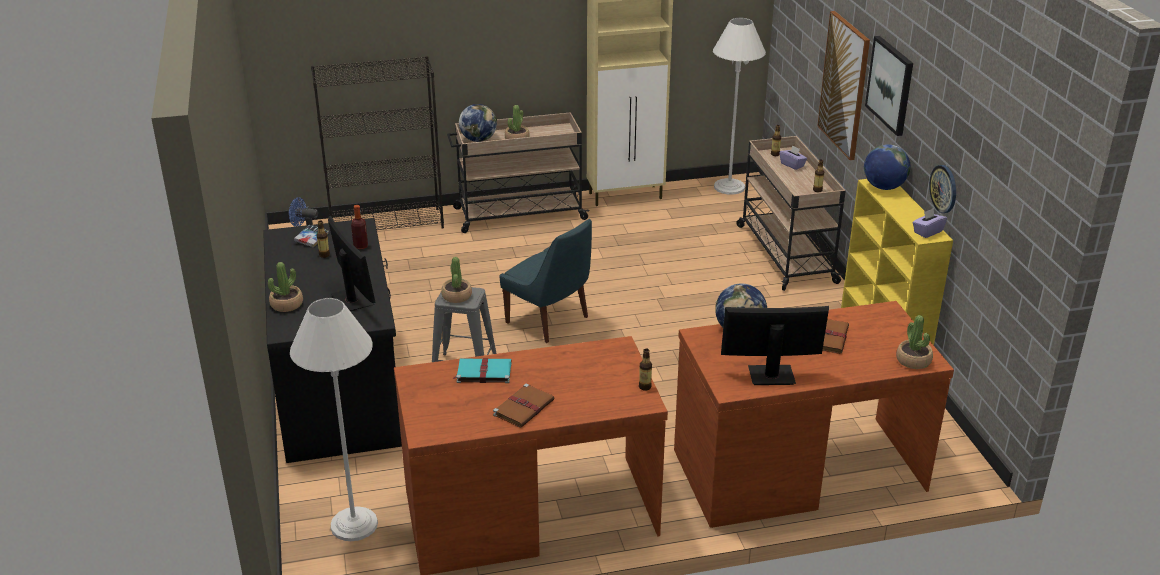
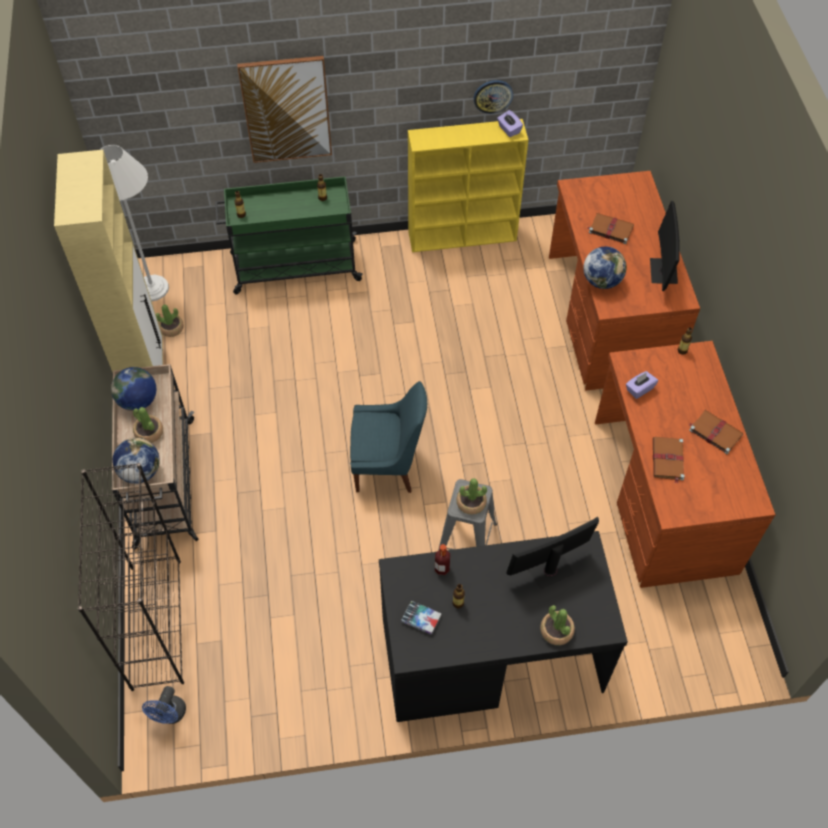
camera: 85 degrees left, 25 degrees up
(354, 524) = (684, 627): white floor lamp -> none
(483, 372) = (667, 460): turquoise book -> brown book
(549, 321) = (388, 466): blue chair -> blue chair turned 45 degrees clockwise
(785, 253) = (294, 267): beige cart -> green cart
(792, 165) = (267, 206): purple tissue box -> purple tissue box (639, 389)
(883, 187) = (428, 138): globe -> globe (138, 401)
(890, 85) = (377, 70): picture -> none
(913, 360) = (640, 188): potted plant -> potted plant (171, 328)

